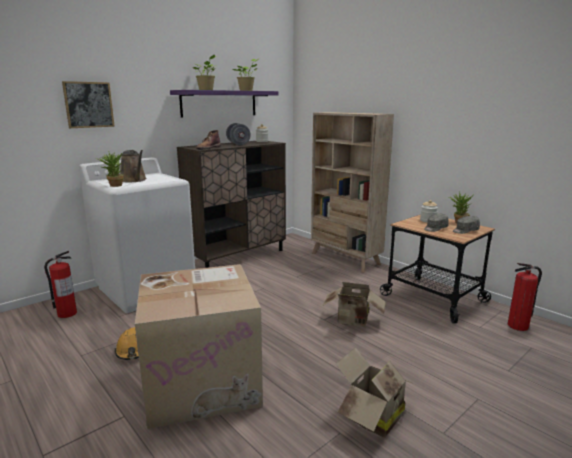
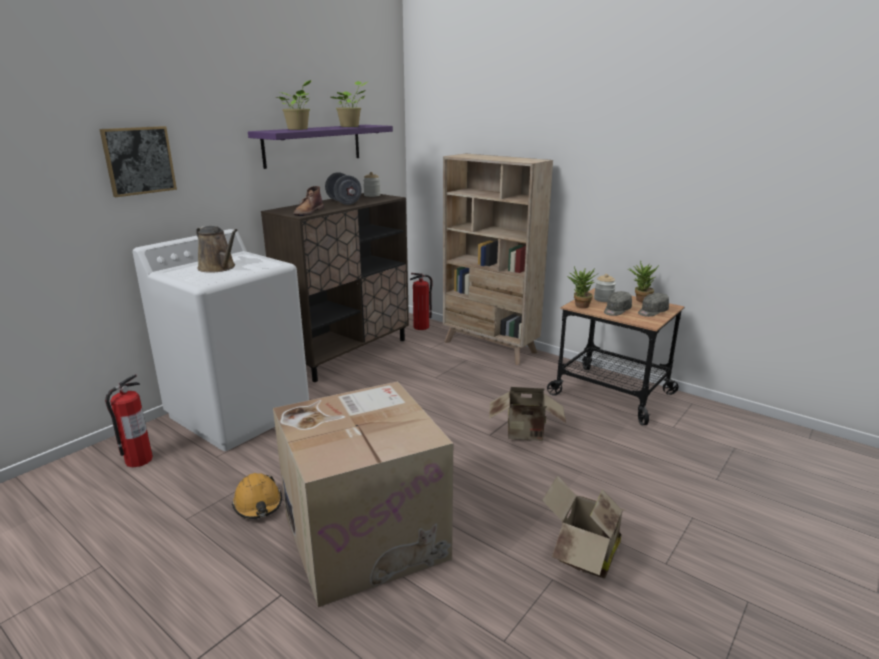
camera: 10 degrees left, 5 degrees up
(113, 185) = (195, 280): potted plant -> potted plant (579, 306)
(518, 326) = (714, 421): fire extinguisher -> fire extinguisher (421, 327)

